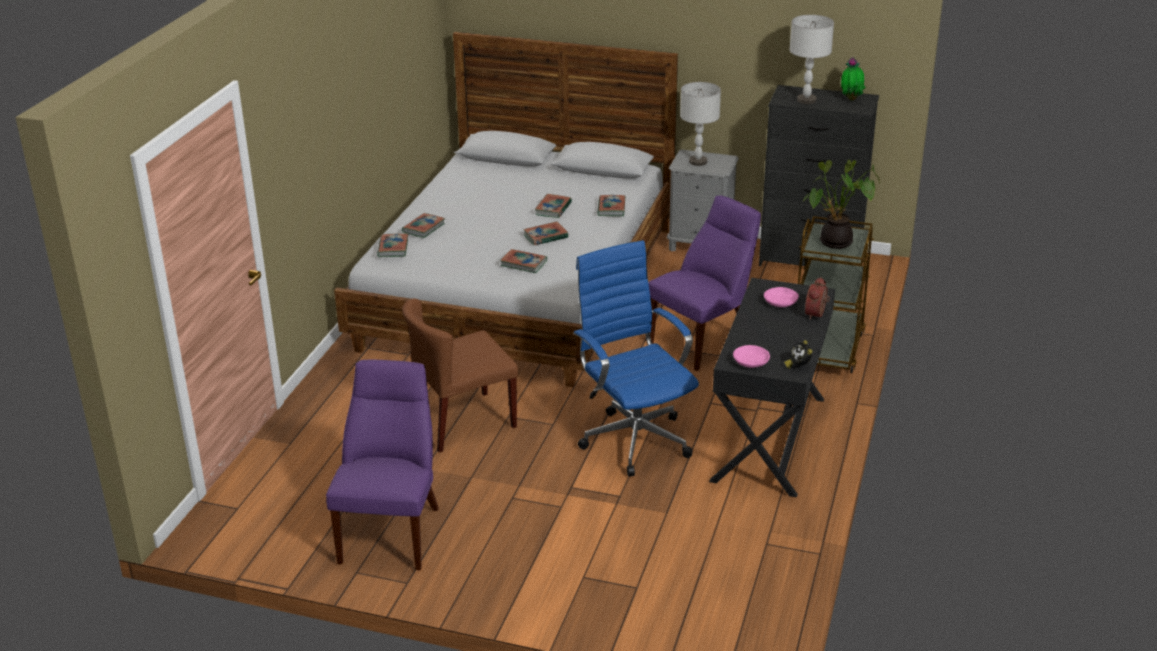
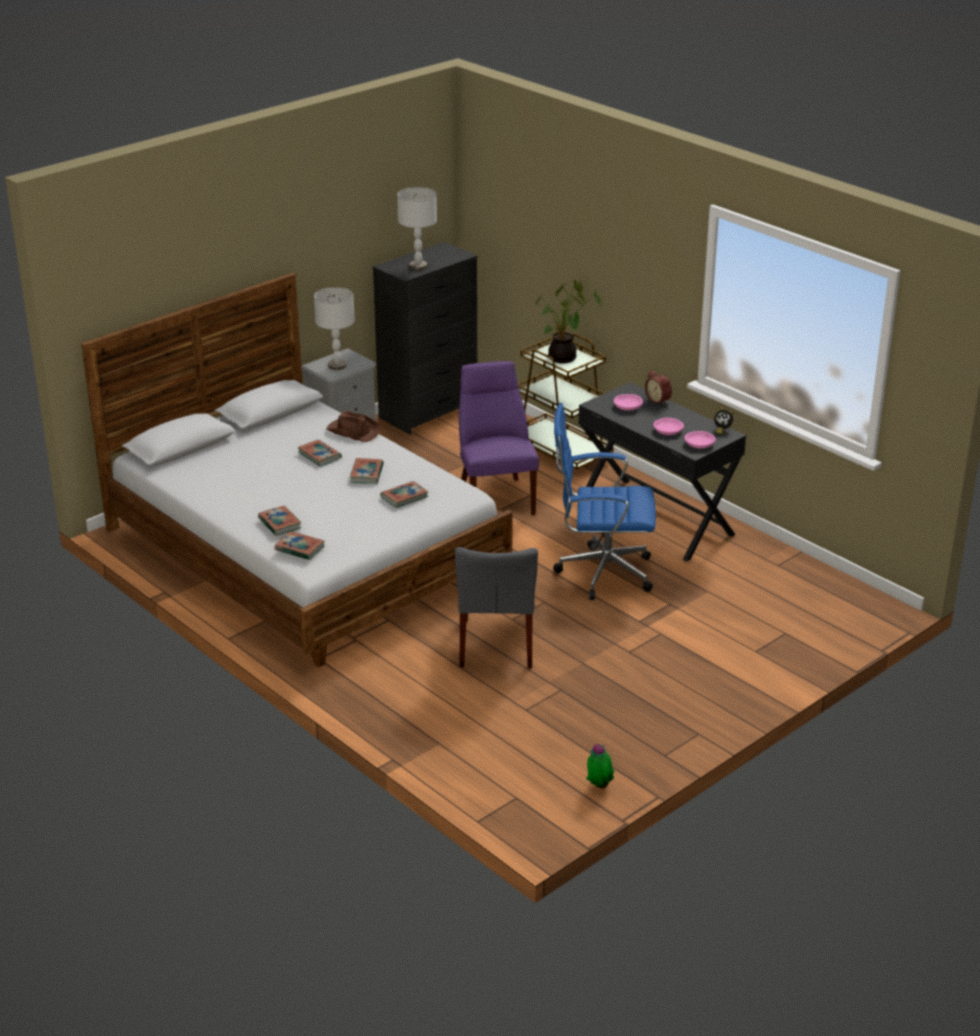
camera: 60 degrees left, 0 degrees up
(392, 531) = (624, 722): purple chair -> none
(462, 422) = (496, 643): brown chair -> grey chair
(611, 208) = (353, 431): book -> brown hat
(758, 337) = (668, 430): none -> pink bowl
(851, 99) = (438, 252): potted plant -> potted plant (599, 786)

